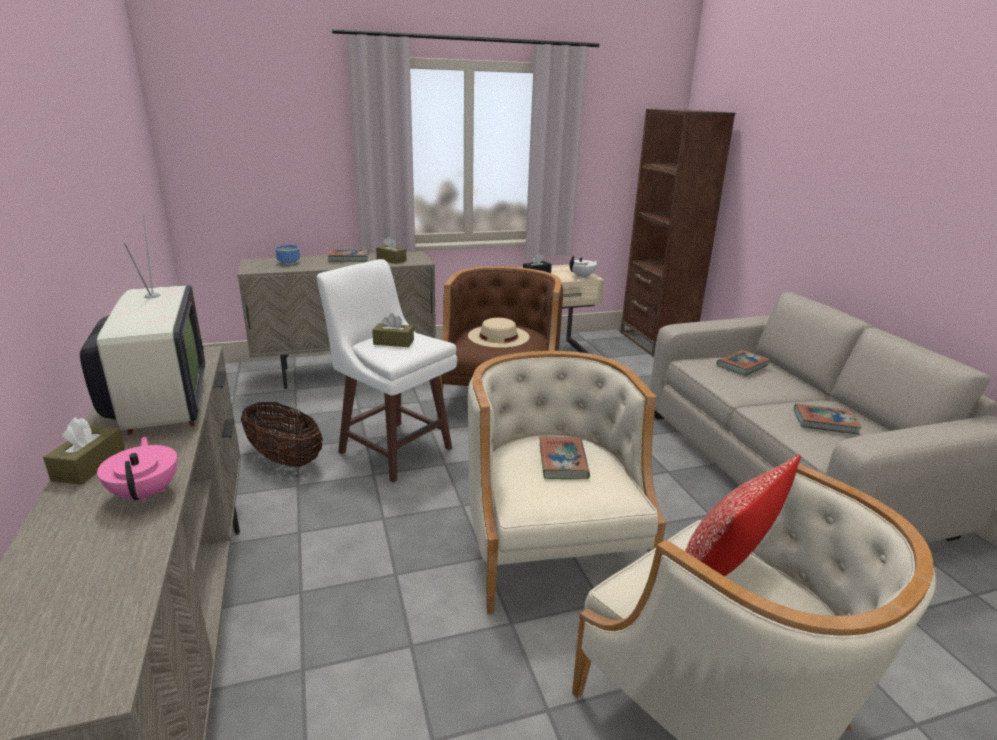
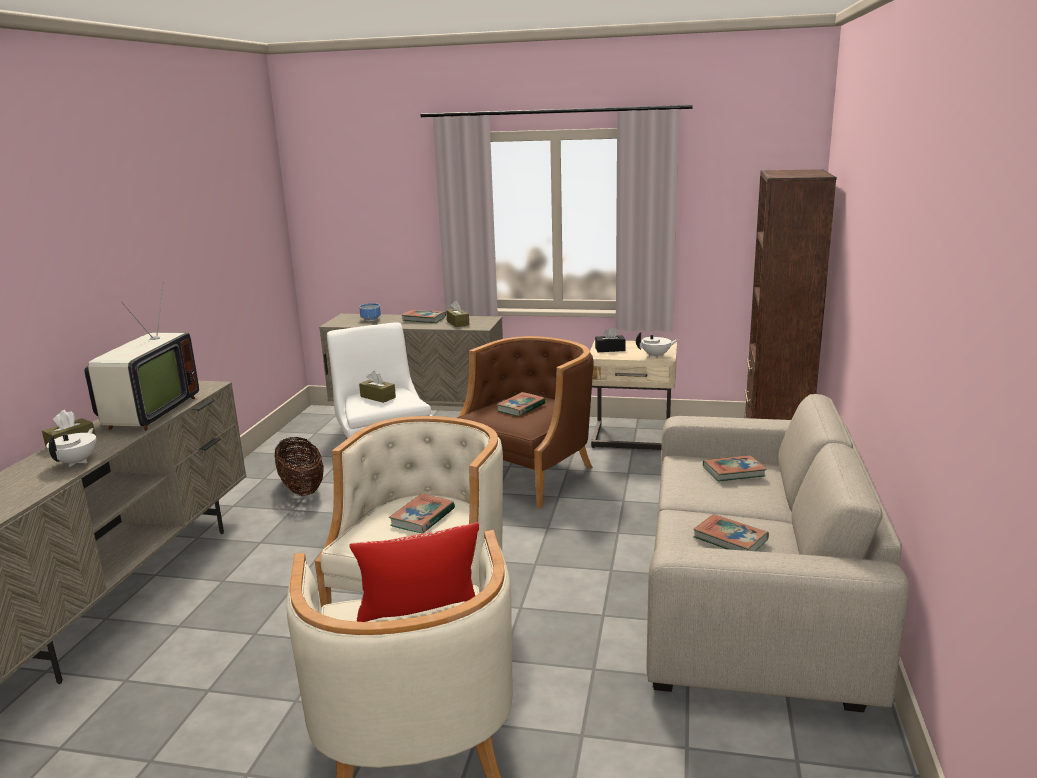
camera: 30 degrees right, 5 degrees down
(146, 493) = (77, 462): pink teapot -> white teapot
(498, 336) = (521, 407): beige hat -> book

